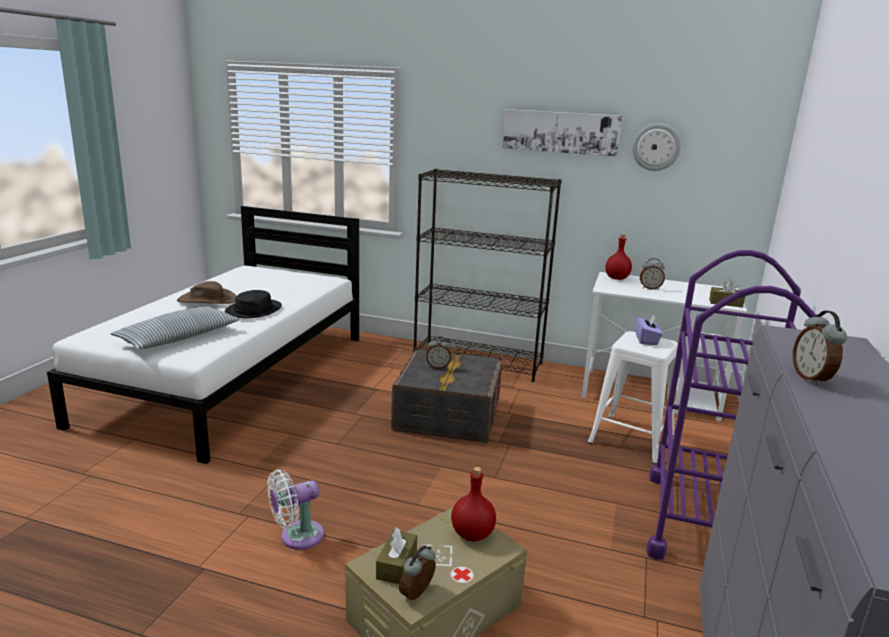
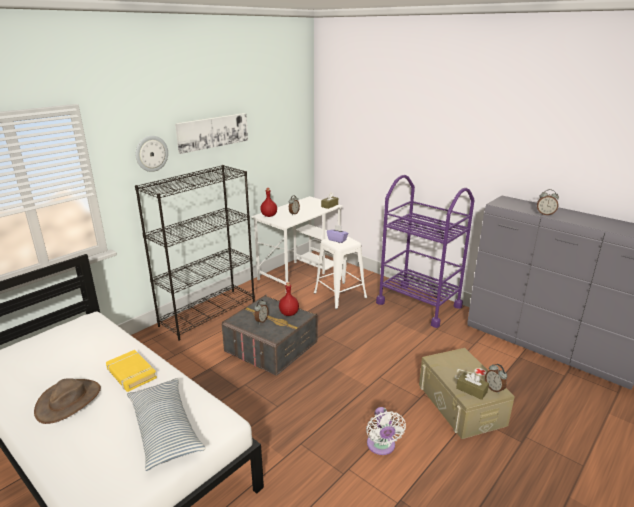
camera: 65 degrees left, 5 degrees up
(253, 310) = (131, 373): black hat -> yellow book
(473, 534) = (450, 359): red bottle -> red bottle (289, 313)
(656, 147) = (263, 128): wall clock -> wall clock (151, 153)

